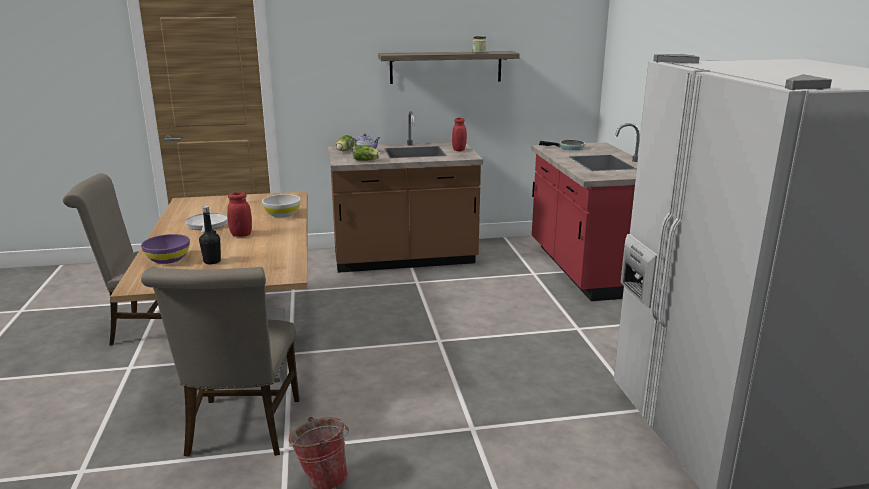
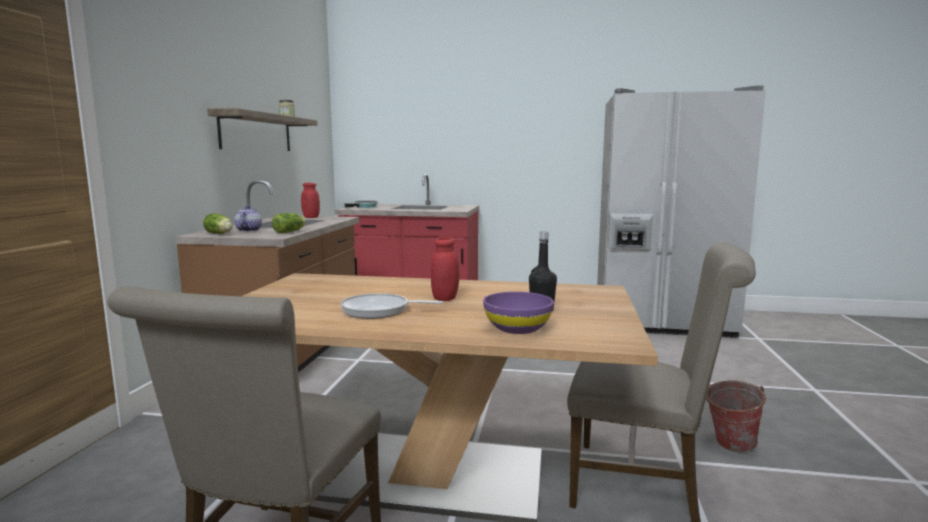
camera: 70 degrees left, 10 degrees down
(282, 214) = (382, 283): white bowl -> none

